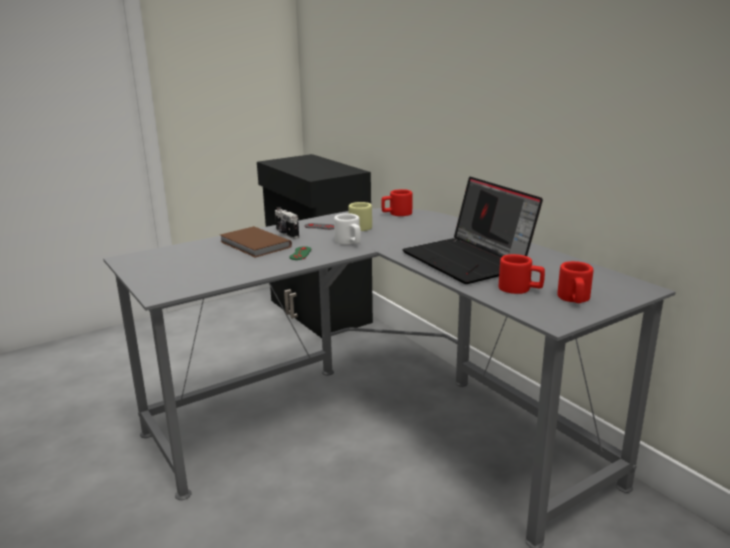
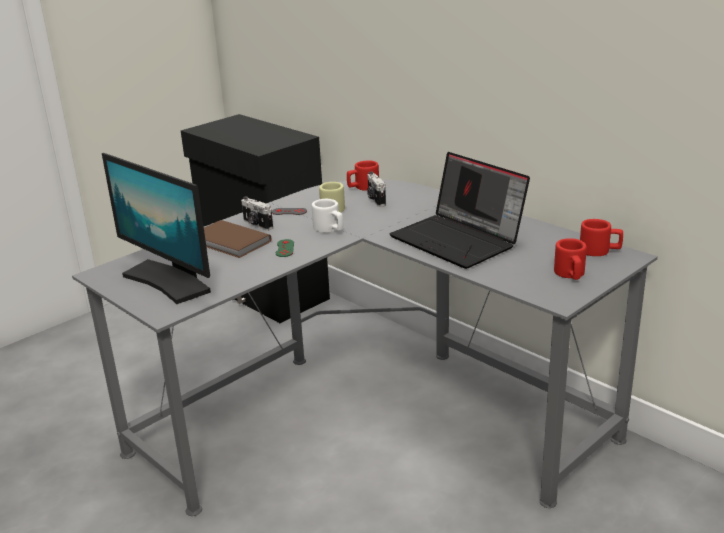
camera: 10 degrees left, 5 degrees up
(181, 270) = (168, 281): none -> monitor
(403, 223) = (375, 200): none -> camera
(520, 289) = (518, 268): red mug -> red mug (600, 251)

